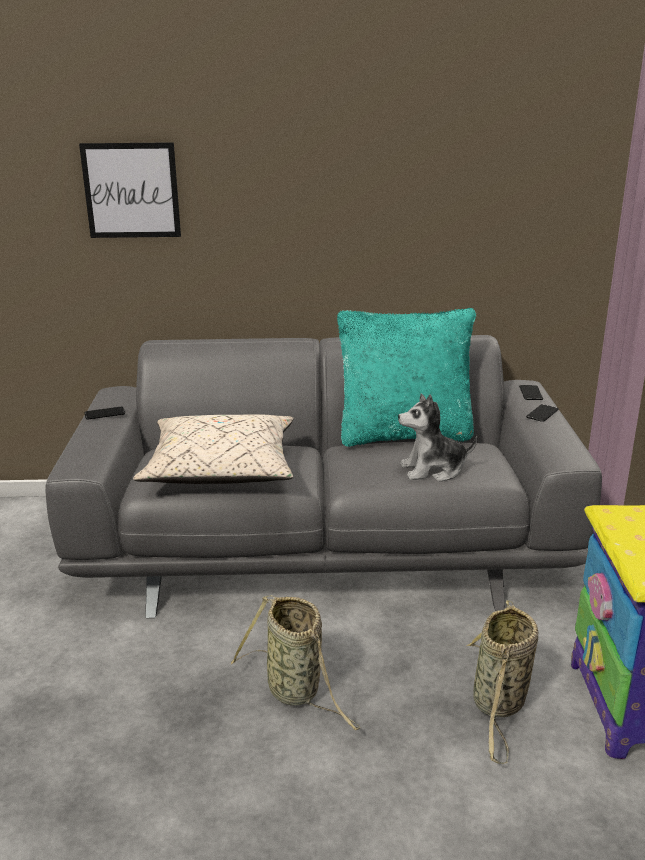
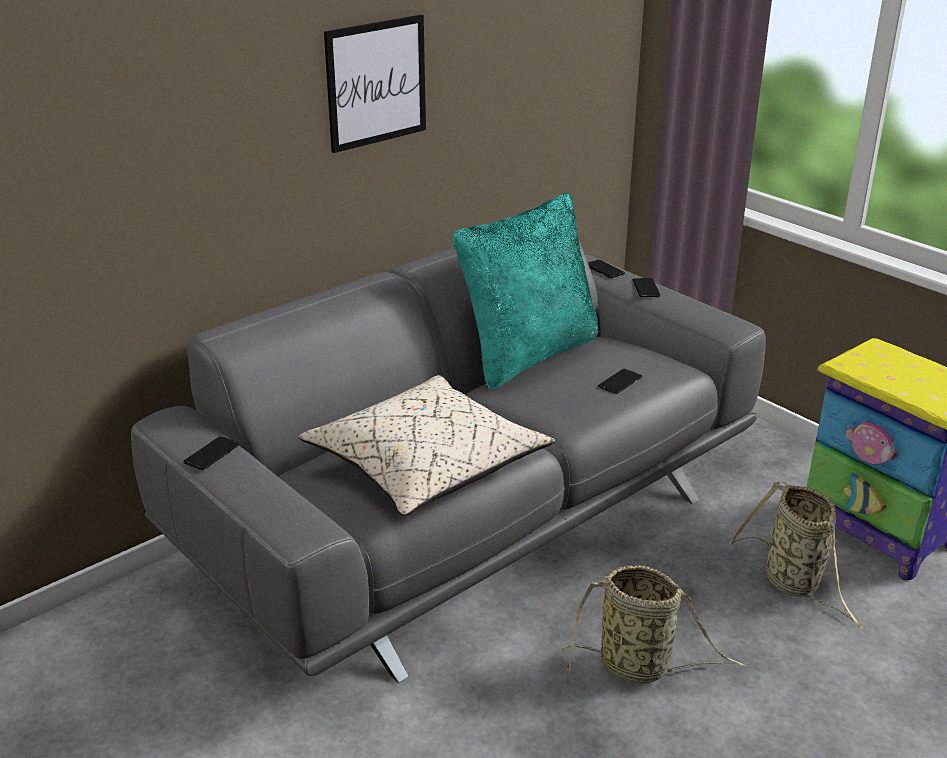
camera: 40 degrees left, 5 degrees up
(131, 190) = (146, 130): picture -> picture (376, 83)
(433, 470) = (620, 382): plush toy -> phone

